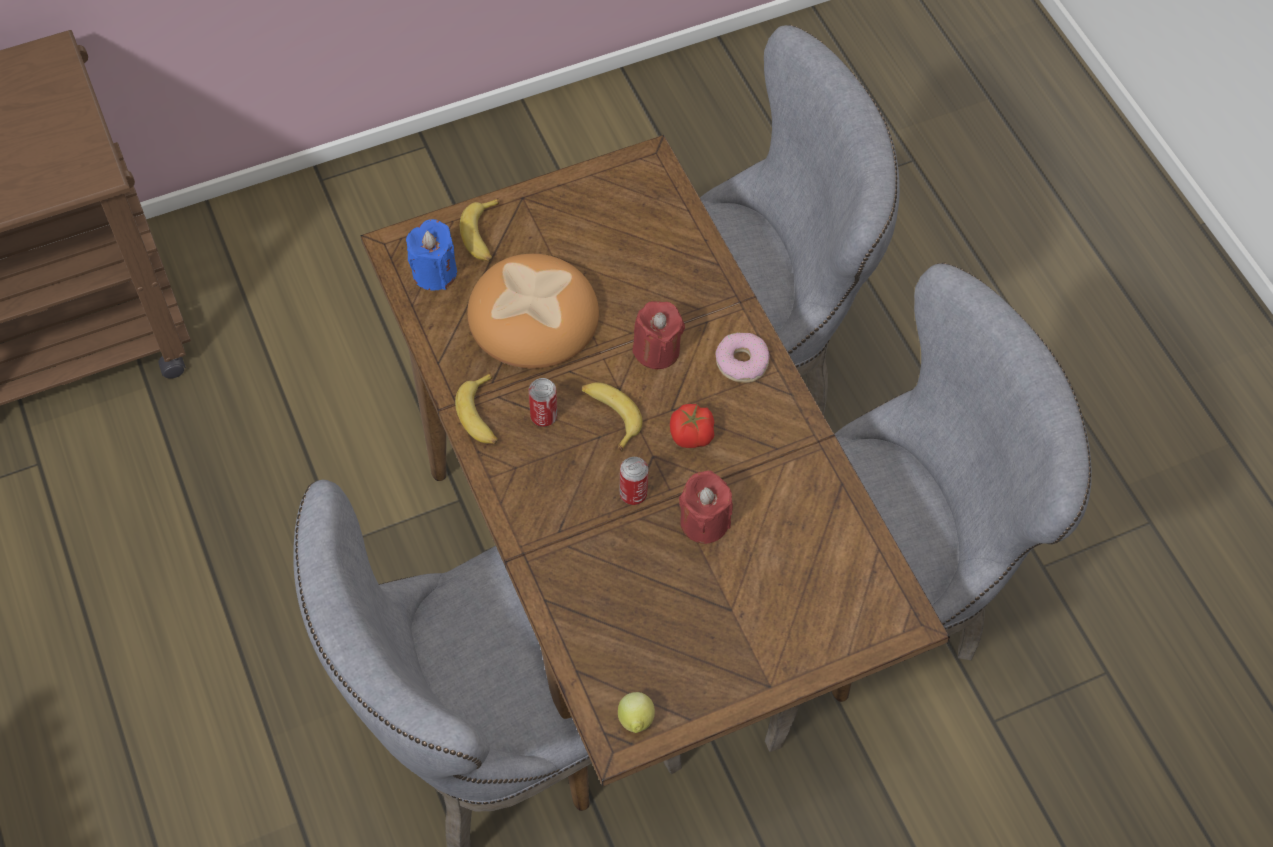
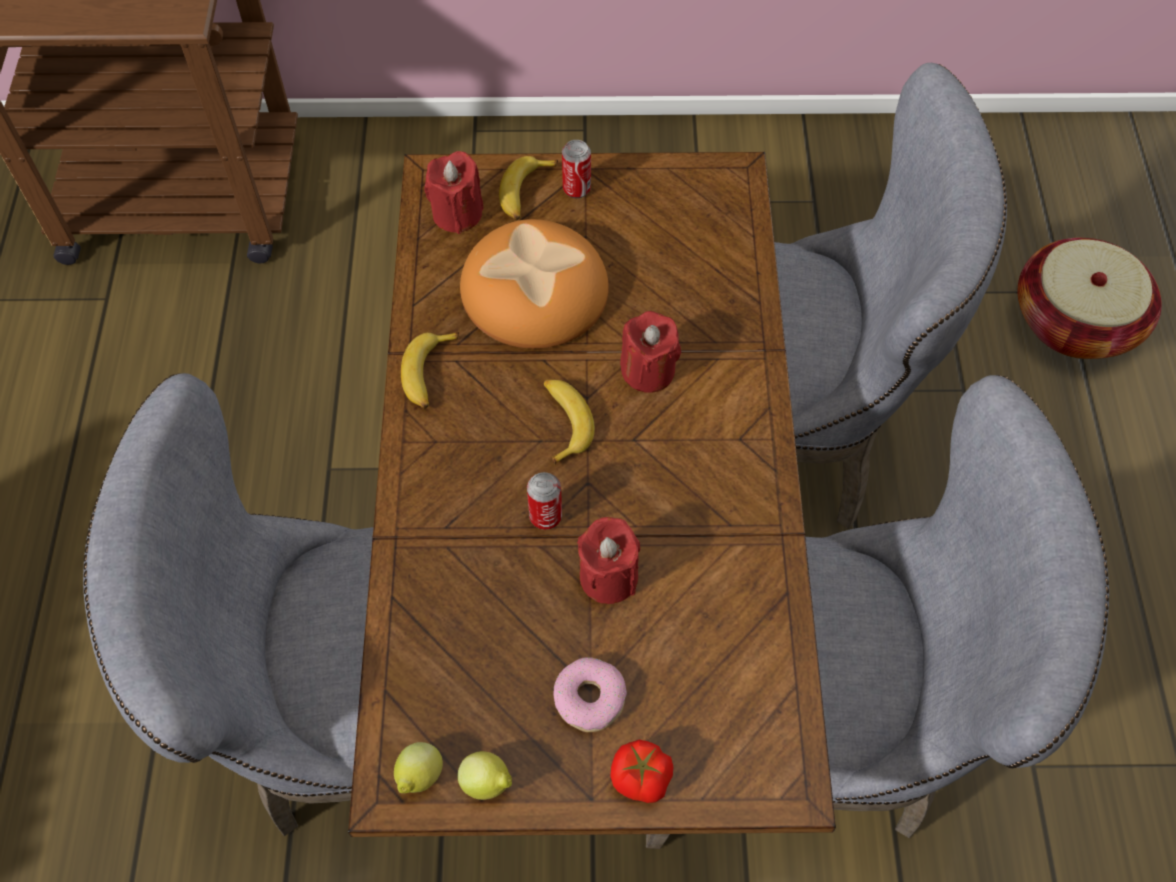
camera: 25 degrees right, 0 degrees up
(434, 272) = (457, 213): blue candle -> red candle
(543, 416) = (492, 398): can -> can (576, 189)
(688, 706) = (487, 783): none -> lemon
(692, 436) = (641, 476): tomato -> tomato (641, 779)
(742, 362) = (736, 416): donut -> donut (590, 698)
(931, 184) = (1074, 321): none -> basket

